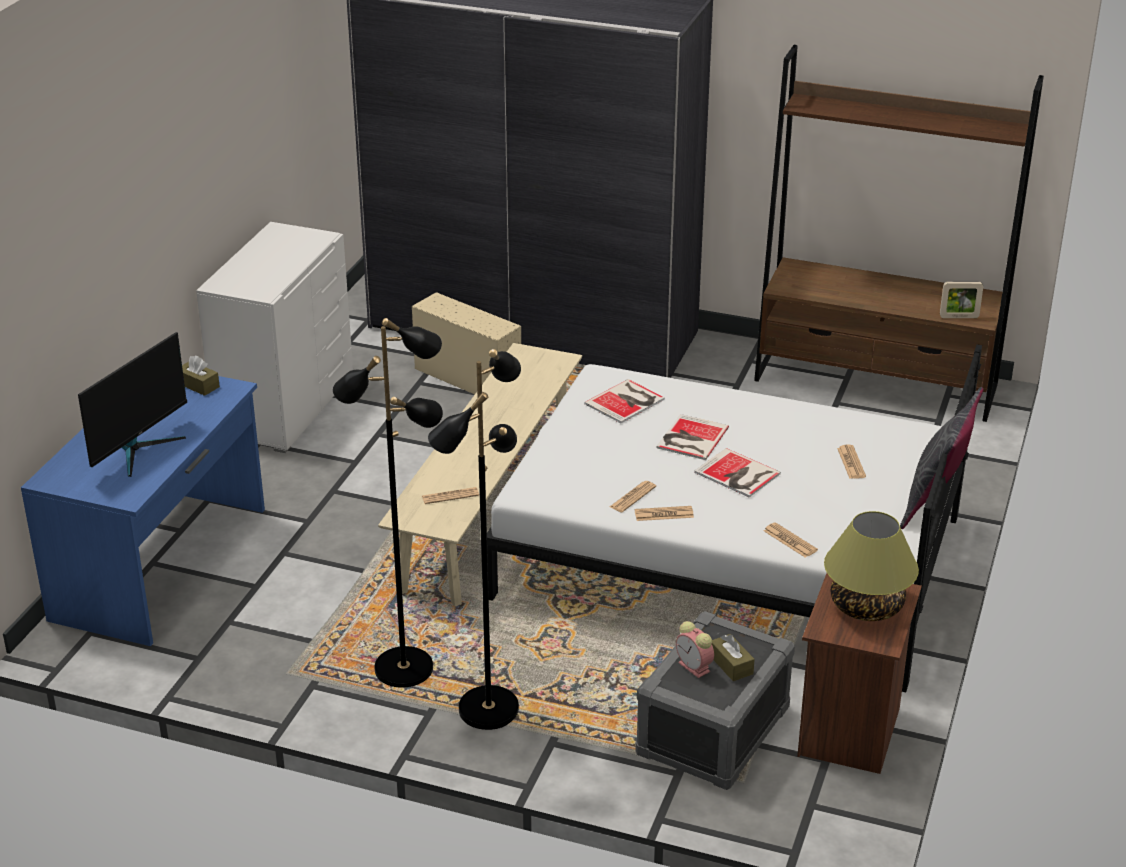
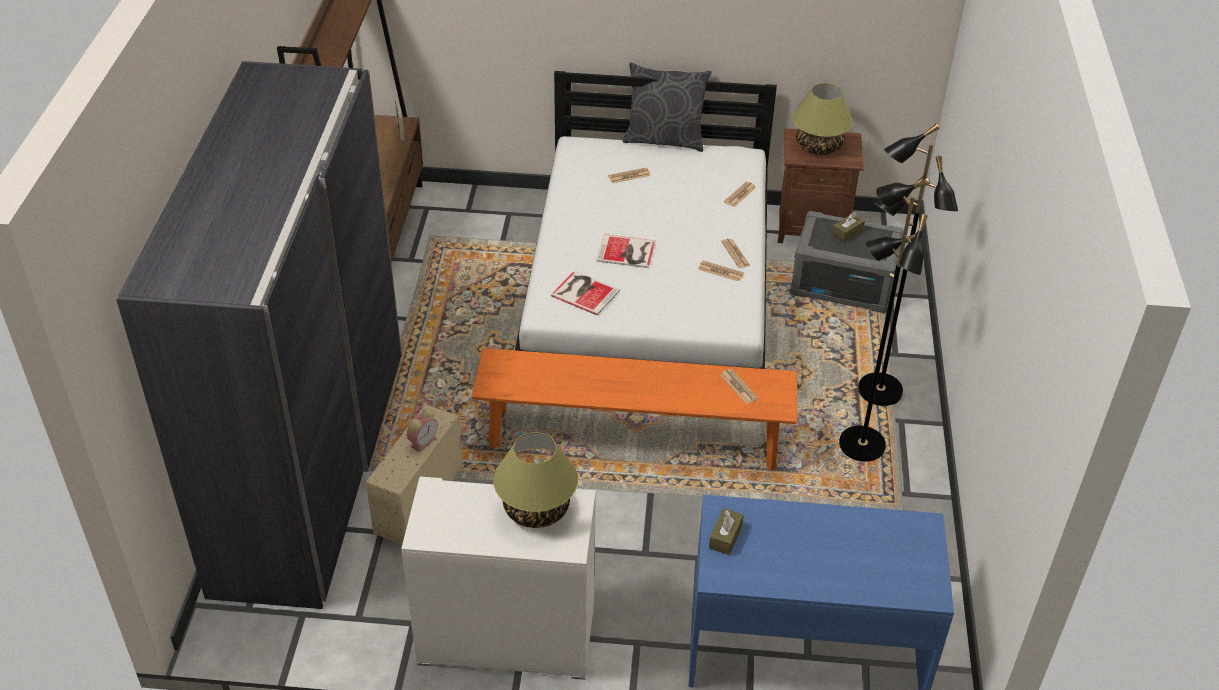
camera: 105 degrees left, 10 degrees up
(139, 449) = (852, 544): monitor -> none
(270, 276) = (537, 509): none -> table lamp
(489, 508) = (633, 439): beige bench -> orange bench
(695, 667) = (859, 247): alarm clock -> alarm clock (423, 441)
(738, 474) = (670, 223): book -> none

